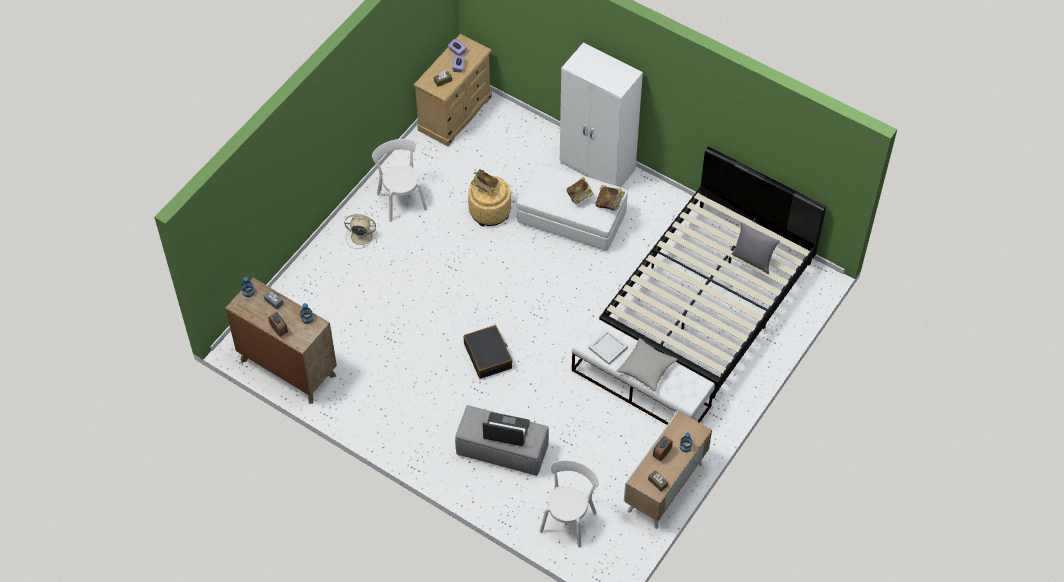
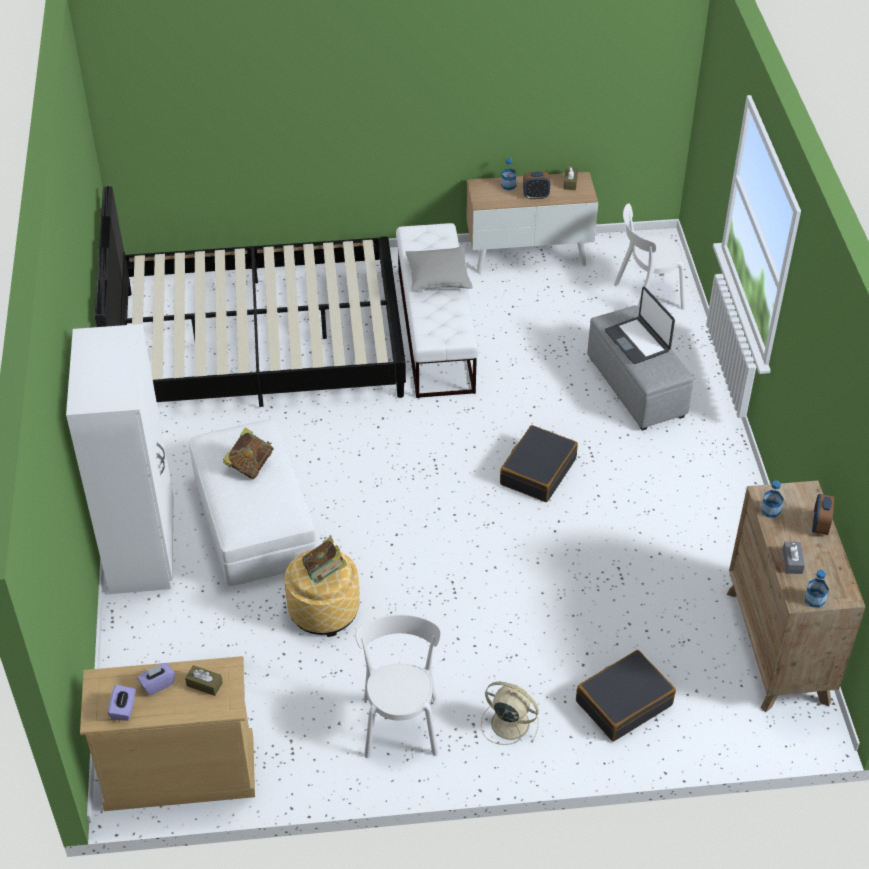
camera: 130 degrees left, 10 degrees down
(325, 284) = (623, 703): none -> black suitcase
(360, 236) = (508, 722): beige fan -> beige fan turned 150 degrees clockwise
(401, 199) = (400, 722): white chair -> white chair turned 150 degrees clockwise
(608, 348) = (447, 317): white tray -> none
(609, 204) = (233, 433): book -> none
(753, 260) = (192, 289): grey pillow -> none

